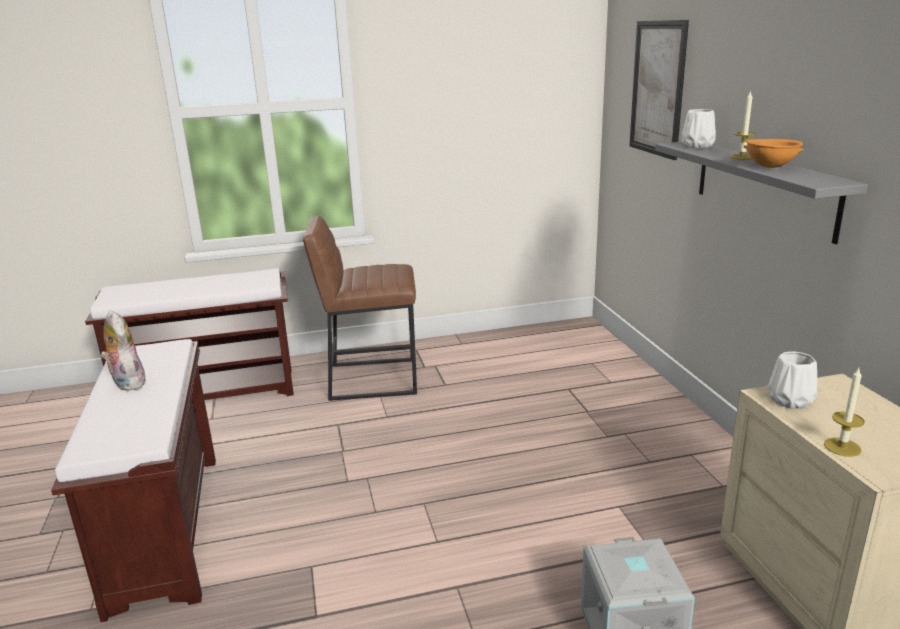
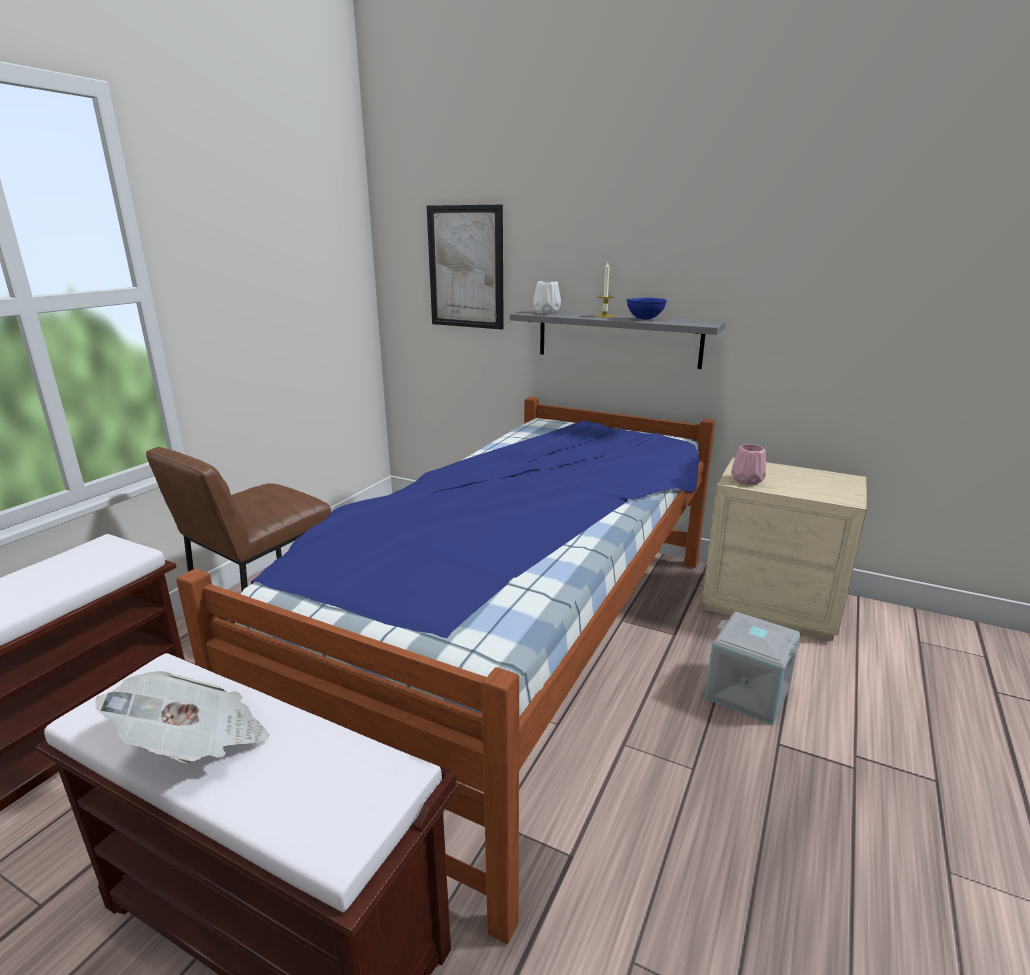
camera: 50 degrees left, 0 degrees up
(126, 383) = (196, 744): plush toy -> newspaper
(496, 477) = (519, 649): none -> bed
(770, 167) = (644, 319): orange bowl -> blue bowl
(788, 400) = (746, 480): white vase -> pink vase
(842, 447) = (813, 494): candle -> none

